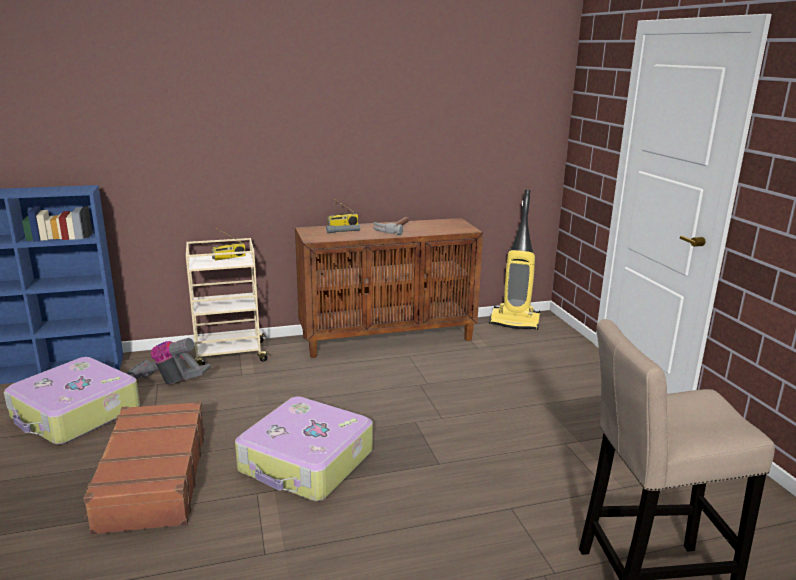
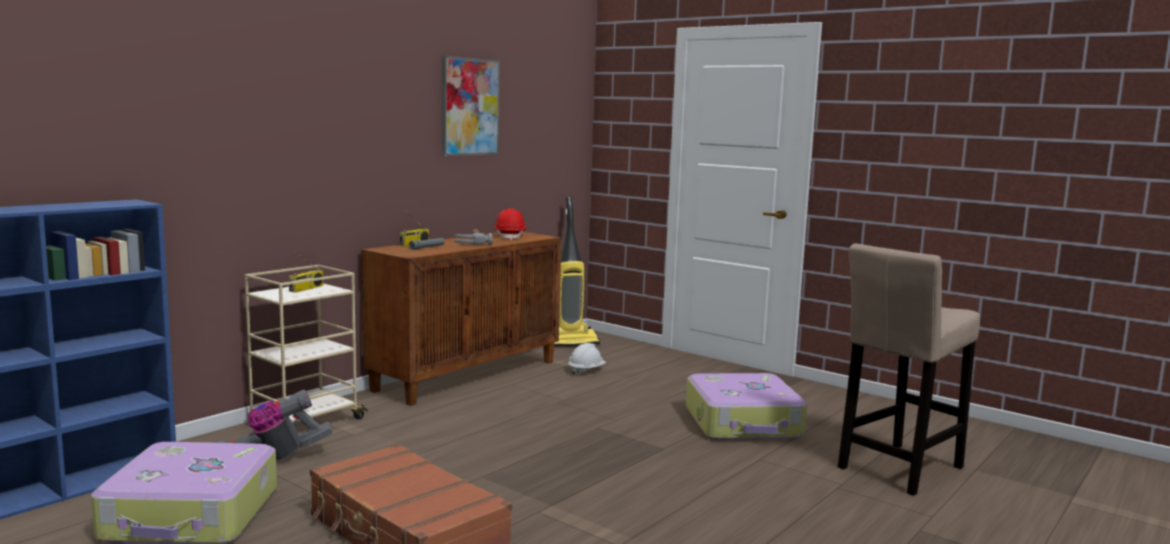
camera: 35 degrees left, 10 degrees down
(306, 462) = (547, 479): suitcase -> suitcase (744, 423)
(411, 107) = (470, 107): none -> picture
(439, 226) = (510, 236): none -> red hard hat
(487, 357) = (586, 371): none -> white hard hat

